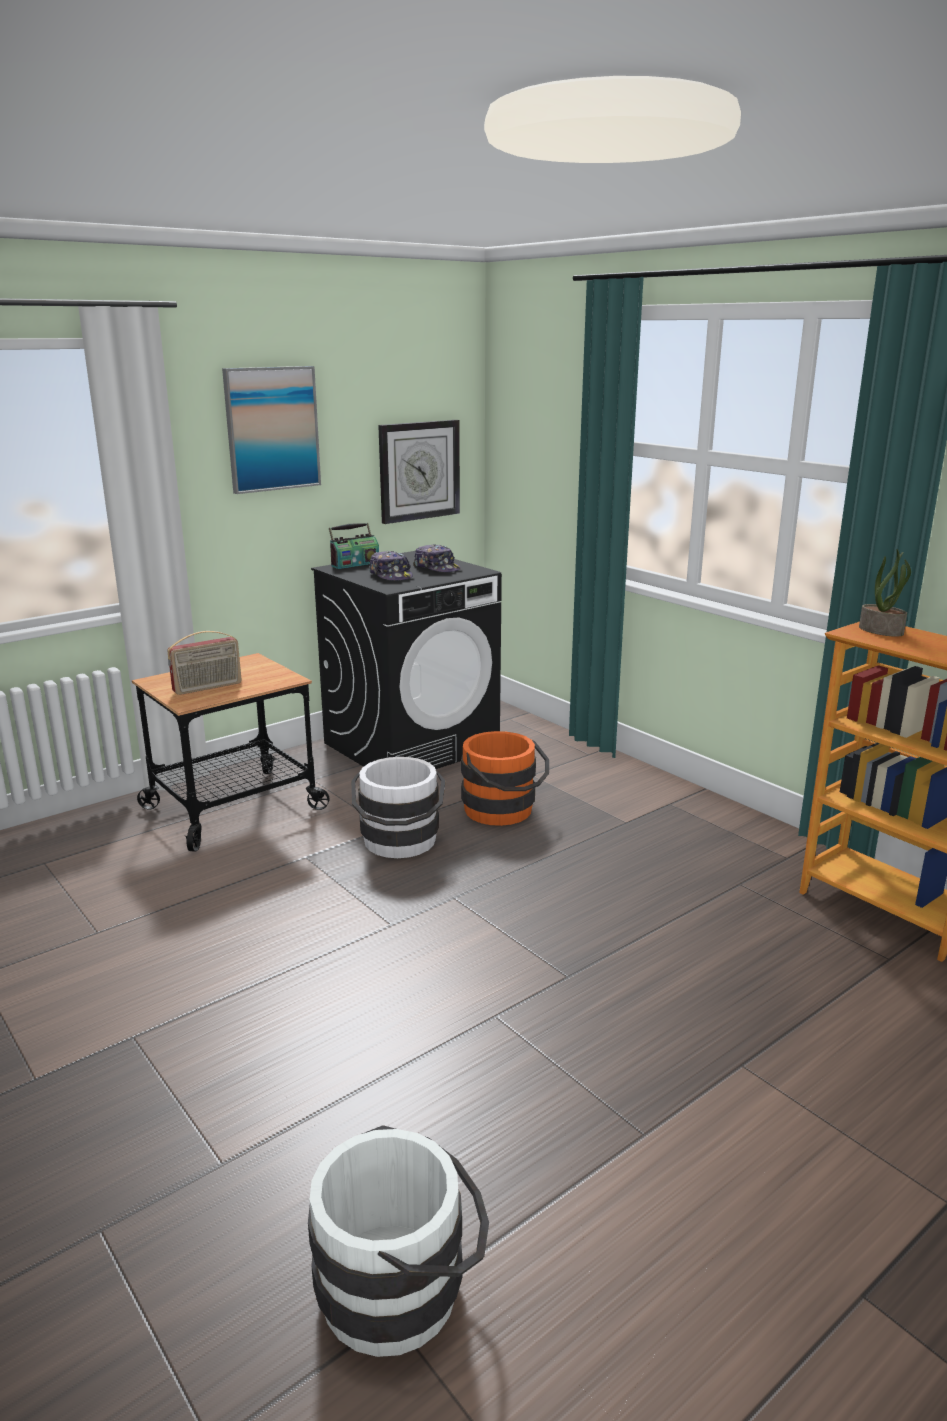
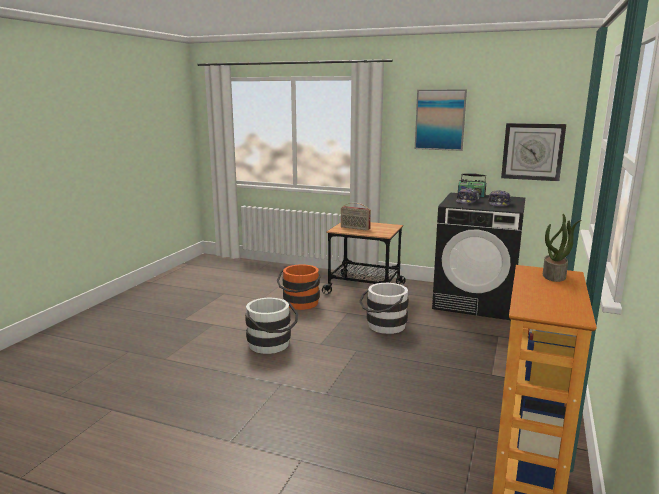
camera: 60 degrees right, 5 degrees down
(404, 1287) = (124, 408): white bucket -> white bucket (271, 345)
(503, 812) = (447, 340): orange bucket -> orange bucket (300, 304)

